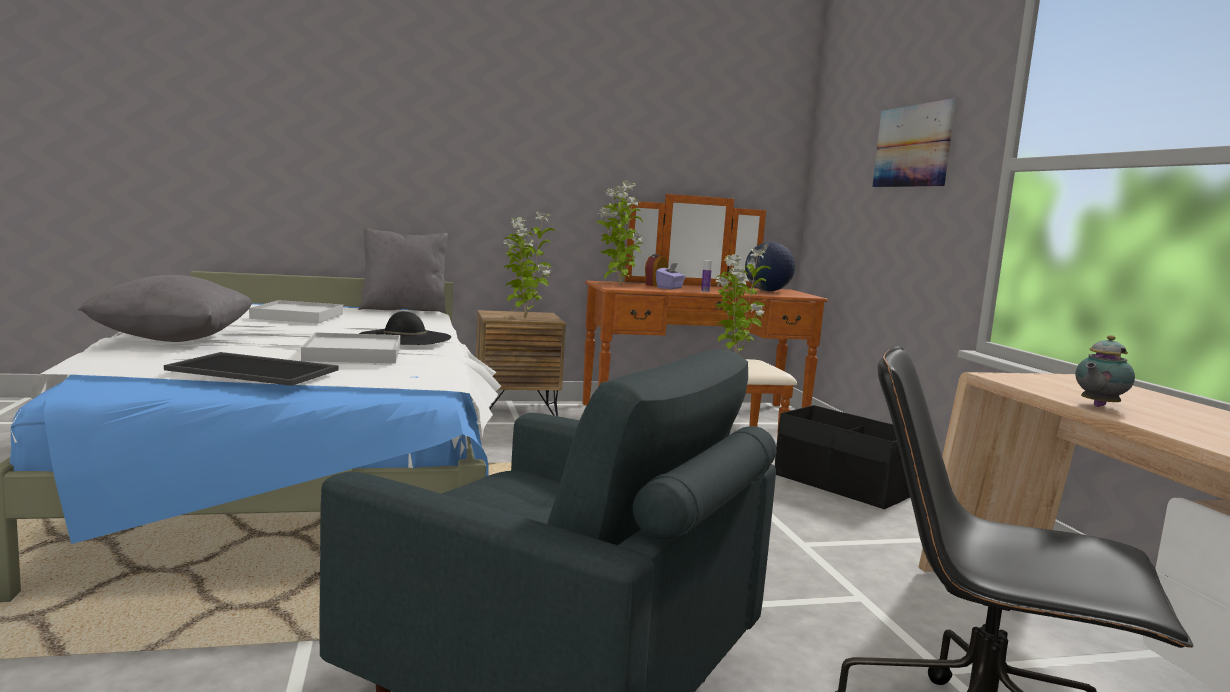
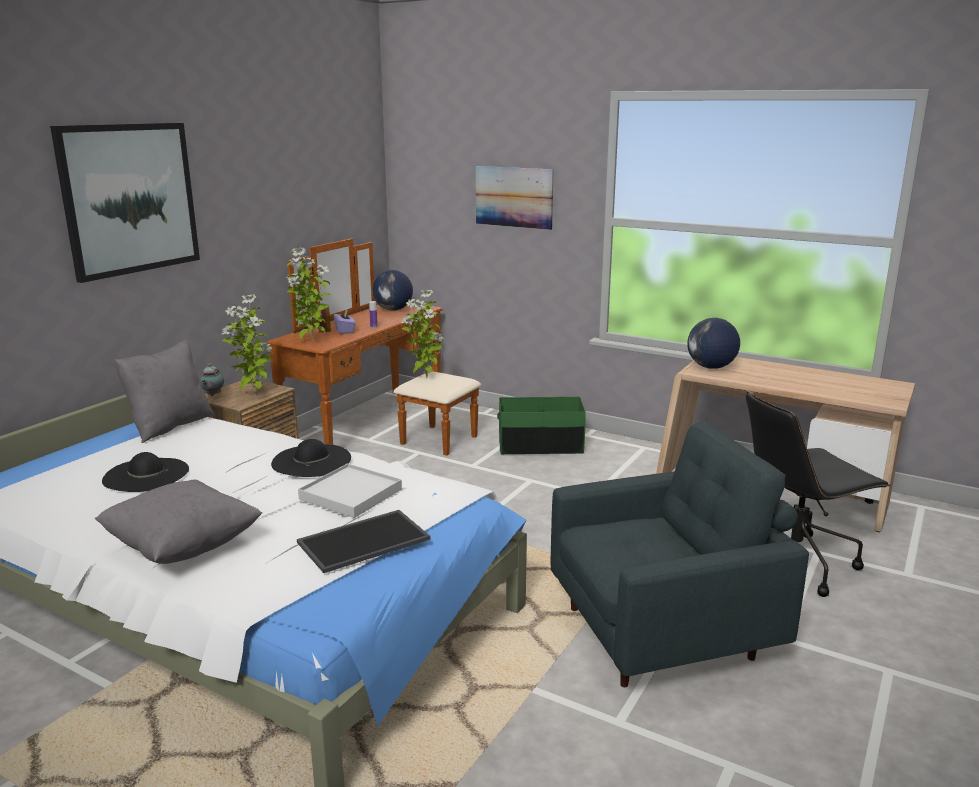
camera: 45 degrees left, 10 degrees up
(297, 316) = (146, 475): white tray -> black hat
(450, 99) = (130, 199): none -> picture
(842, 485) = (540, 446): black storage box -> green storage box
(1043, 380) = (711, 367): none -> globe
(1097, 406) = (764, 382): teapot -> teapot (212, 395)

